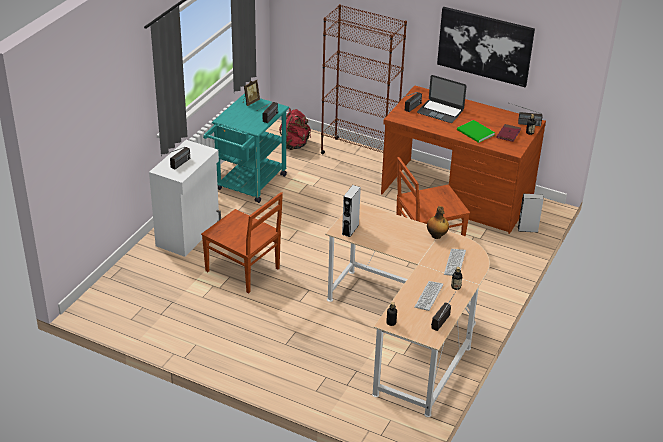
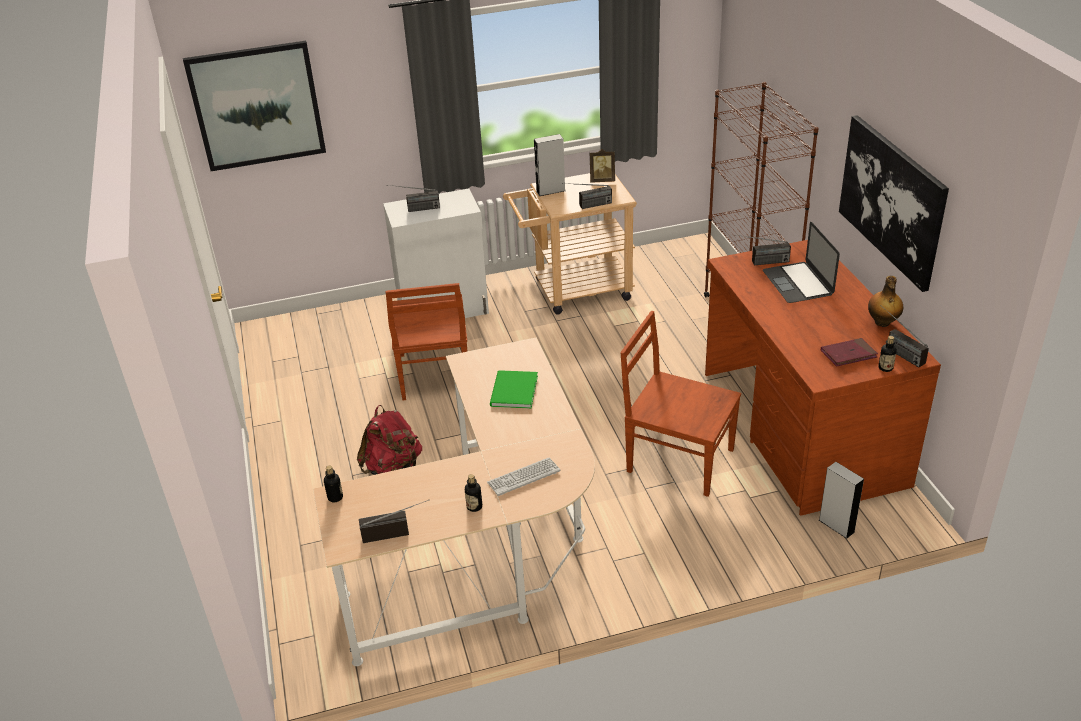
camera: 50 degrees right, 0 degrees up
(75, 131) = (257, 106): none -> picture
(248, 185) = (574, 291): turquoise cart -> beige cart
(295, 144) = (689, 272): red backpack -> red backpack (393, 467)
(350, 229) = (477, 367): grey speaker -> grey speaker (550, 191)
(428, 296) = (426, 496): keyboard -> none
(436, 236) = (559, 432): bottle -> bottle (882, 322)
(475, 133) = (801, 330): green book -> green book (512, 392)

